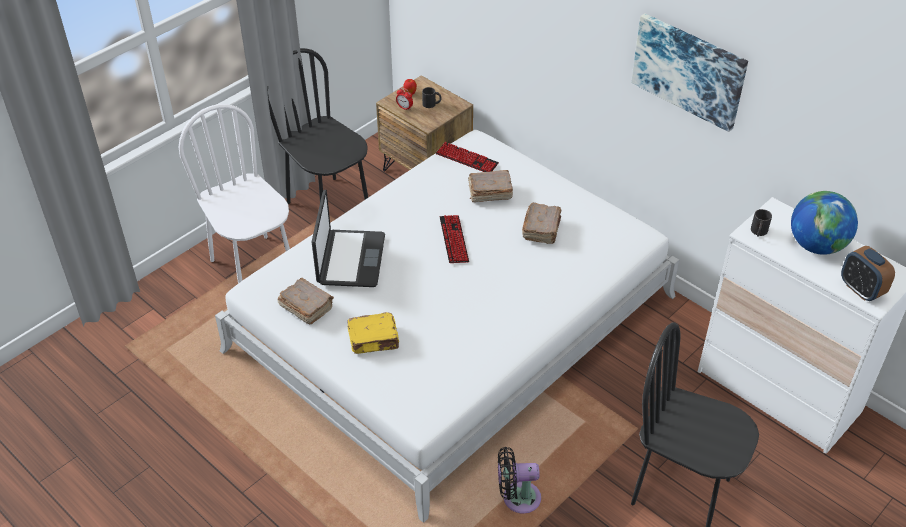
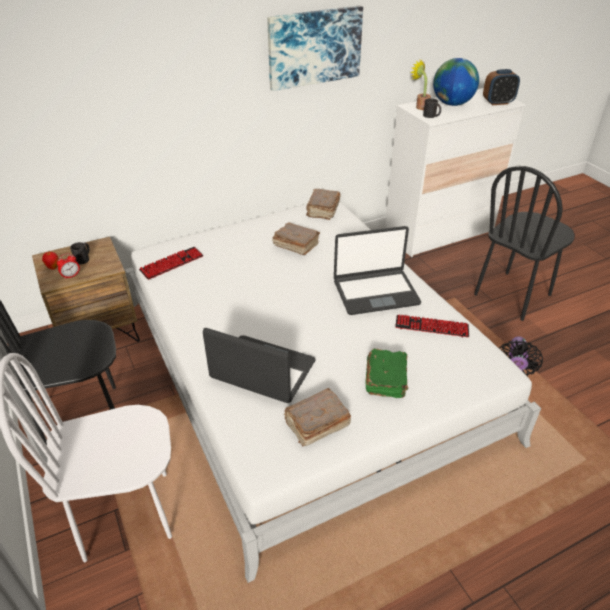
camera: 70 degrees left, 5 degrees down
(374, 340) = (386, 380): yellow book -> green book
(454, 240) = (277, 295): keyboard -> keyboard (431, 327)
(489, 193) = (228, 262): brown book -> brown book (322, 210)
(496, 308) = (375, 292): none -> laptop
(782, 218) = (420, 106): none -> potted plant

